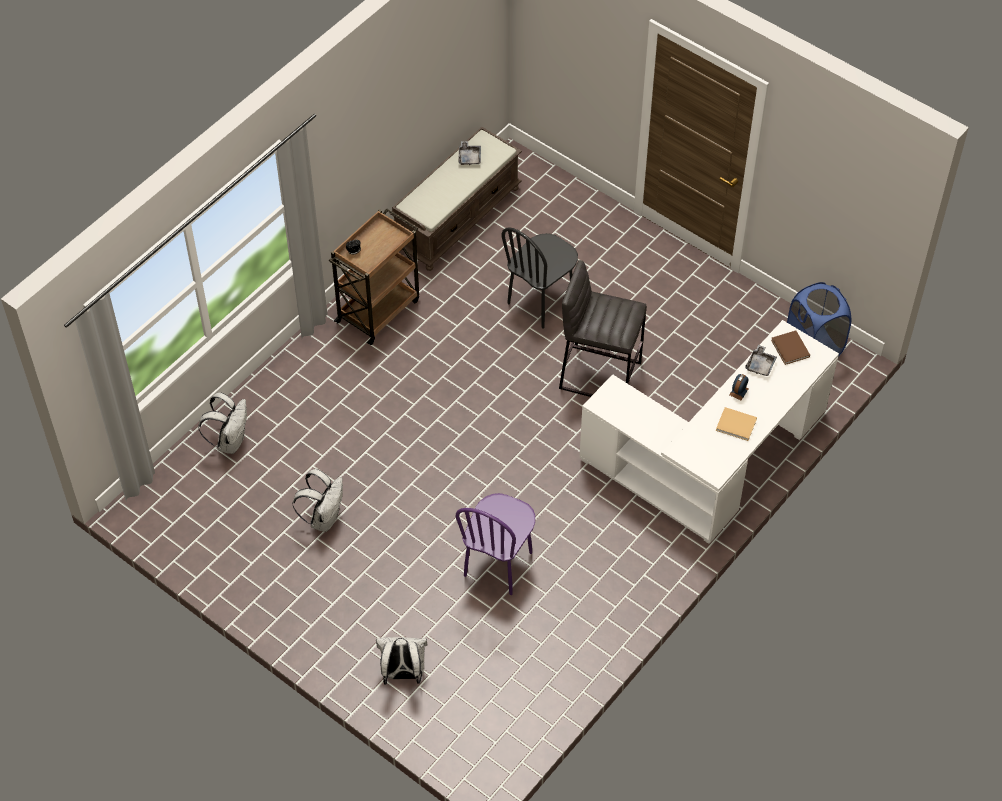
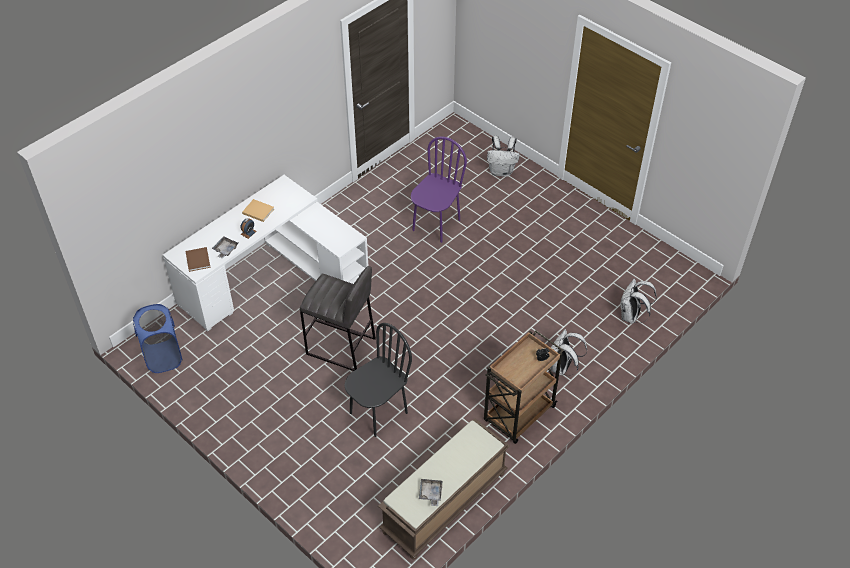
camera: 175 degrees left, 5 degrees down
(324, 518) = (556, 260): white backpack -> white backpack (562, 368)

